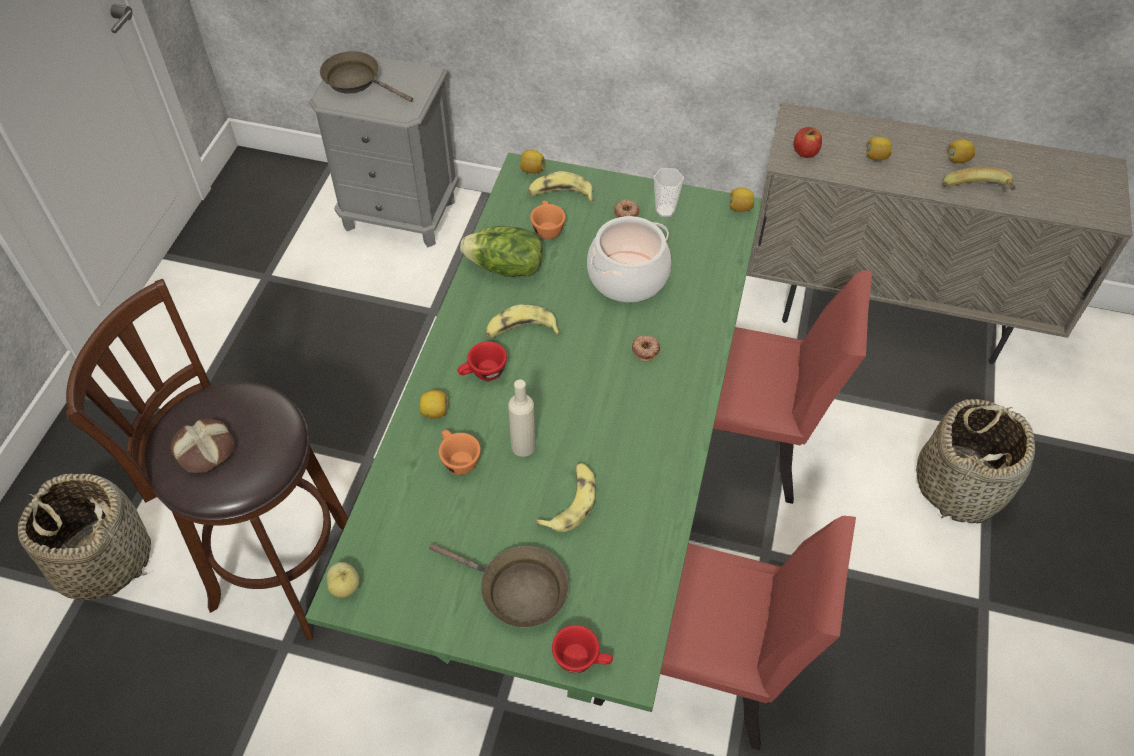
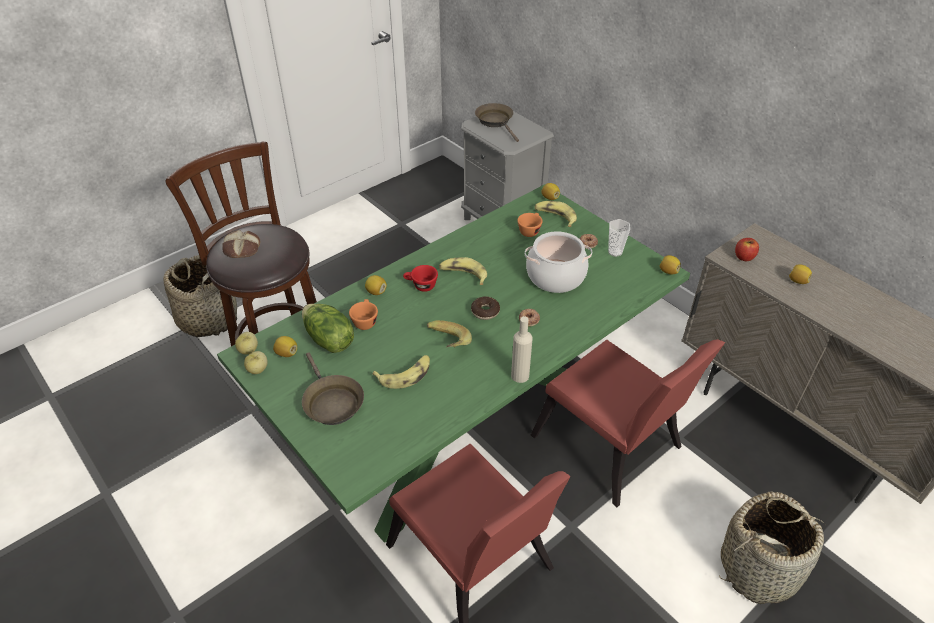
camera: 35 degrees right, 10 degrees down
(384, 605) = (258, 370): none -> apple
(505, 268) = (485, 240): lettuce -> lettuce (328, 340)
(523, 446) = (407, 333): beige bottle -> beige bottle (520, 375)
(582, 659) = (331, 458): red cup -> none
(589, 366) = (485, 311): none -> donut
(957, 160) = (865, 308): lemon -> lemon (287, 353)
(976, 195) = (861, 336): banana -> banana (446, 345)

